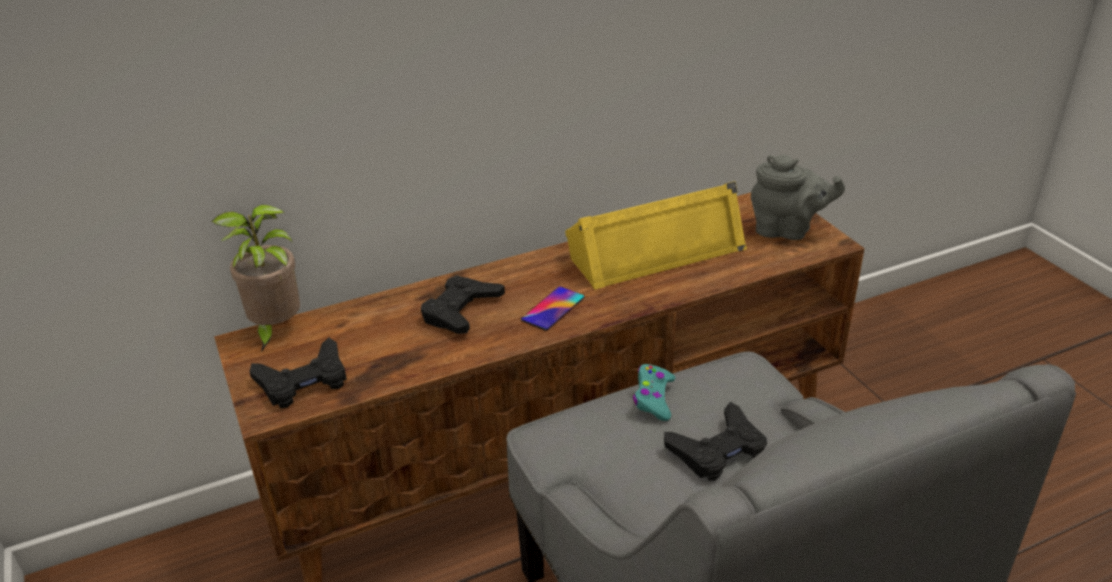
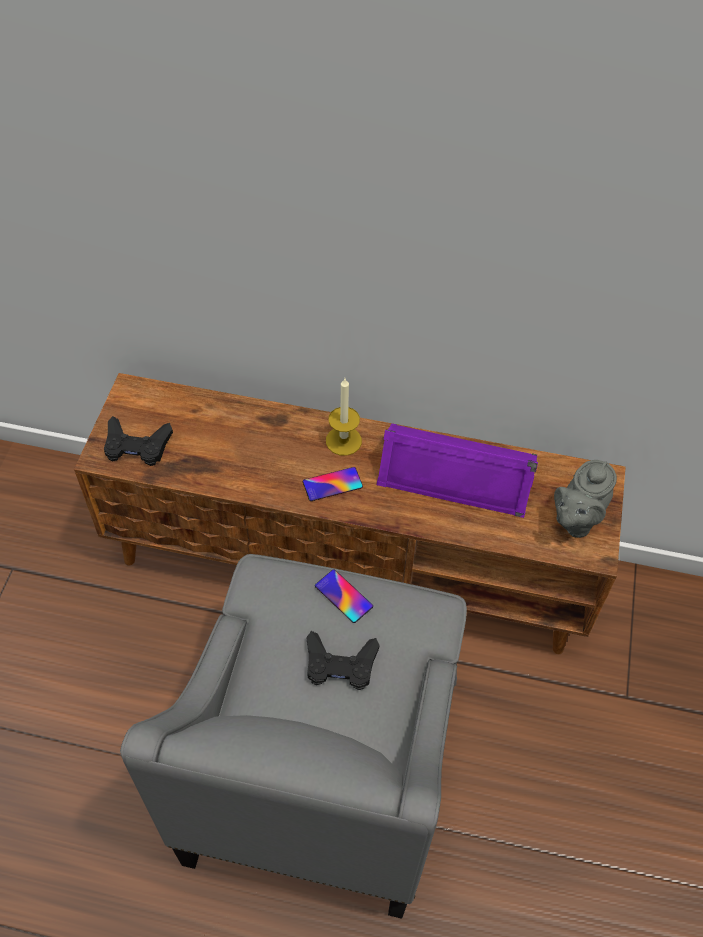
camera: 35 degrees right, 20 degrees up
(275, 330) = (154, 391): potted plant -> none
(461, 310) = (274, 447): black game controller -> none
(525, 275) = (343, 441): none -> candle
(653, 398) = (343, 596): turquoise game controller -> phone
(654, 250) = (456, 474): yellow speaker -> purple speaker
(787, 231) = (575, 519): grey teapot -> grey teapot turned 75 degrees clockwise

